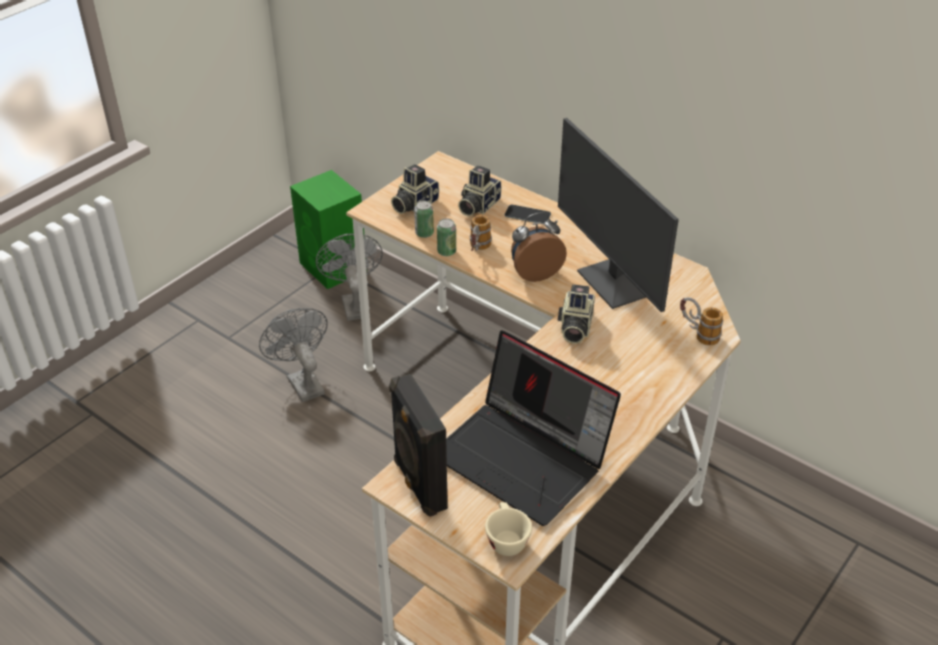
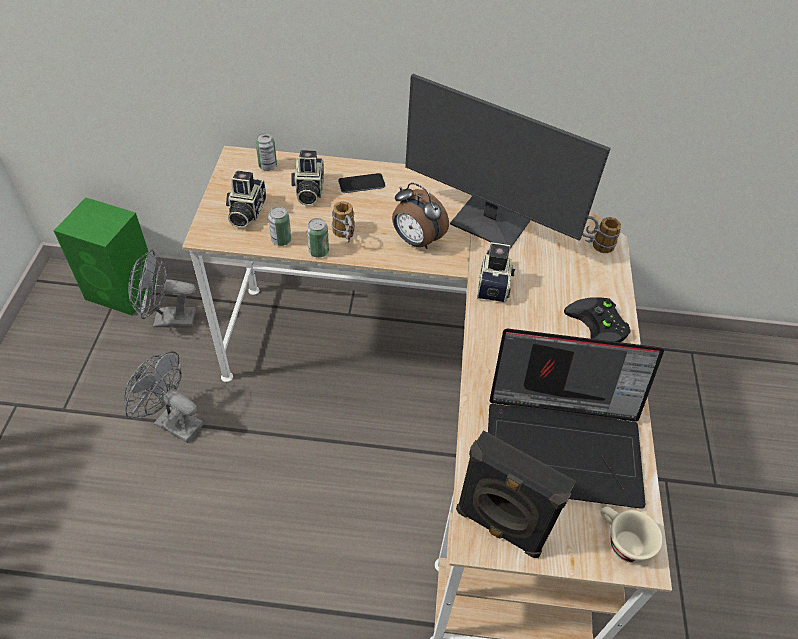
camera: 35 degrees left, 10 degrees up
(353, 303) = (167, 319): grey fan -> grey fan turned 45 degrees counterclockwise
(460, 177) = (268, 166): none -> can
(535, 273) = (416, 241): alarm clock -> alarm clock turned 90 degrees counterclockwise
(574, 327) = (494, 283): camera -> camera turned 150 degrees counterclockwise
(639, 395) = (600, 327): none -> black game controller

